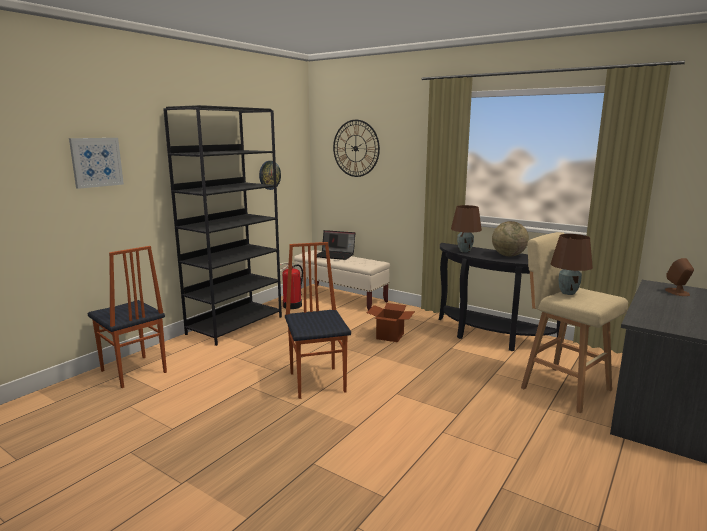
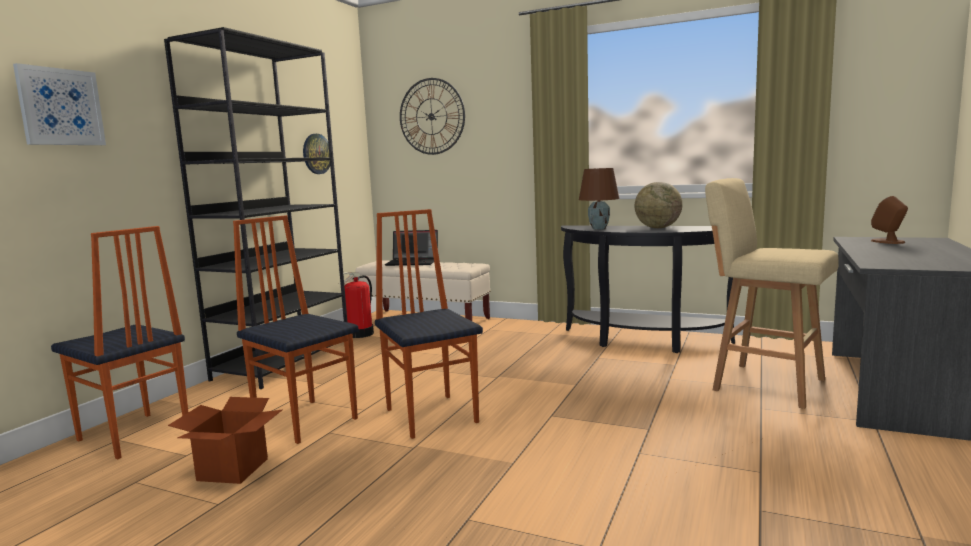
camera: 10 degrees left, 5 degrees down
(238, 374) = (306, 420): none -> chair
(390, 336) = (510, 353): cardboard box -> cardboard box (233, 469)
(567, 292) = (762, 250): brown table lamp -> none

